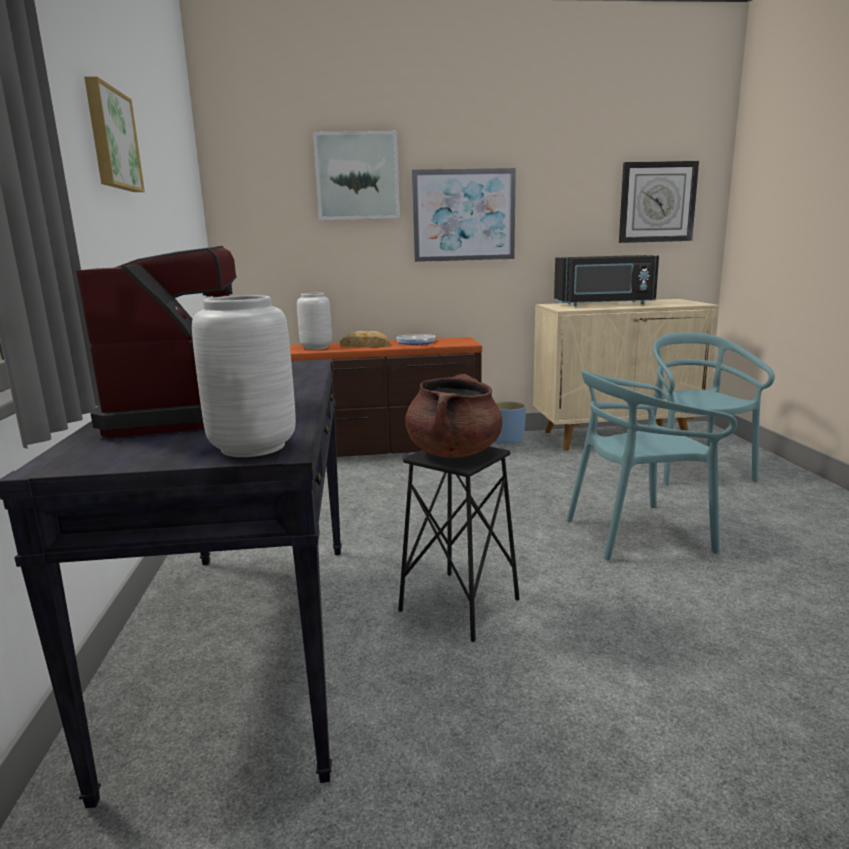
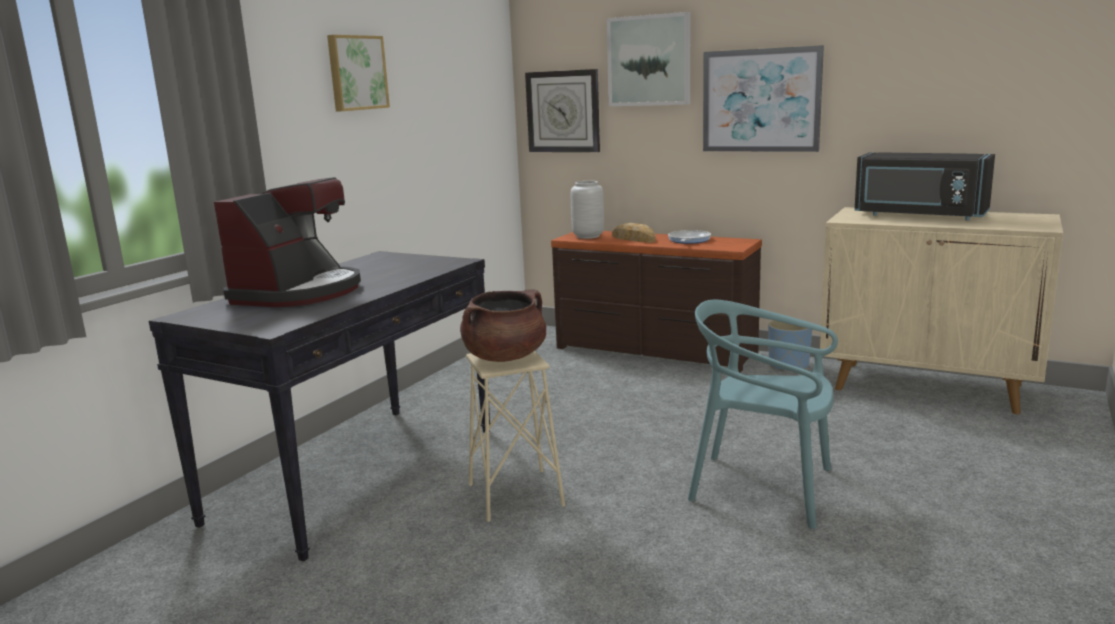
camera: 35 degrees right, 0 degrees up
(252, 448) = (267, 324): grey vase -> none
(460, 605) = (516, 495): black stool -> beige stool
(657, 202) = (1027, 82): wall clock -> wall clock (563, 111)
(692, 468) = (958, 443): turquoise chair -> none

